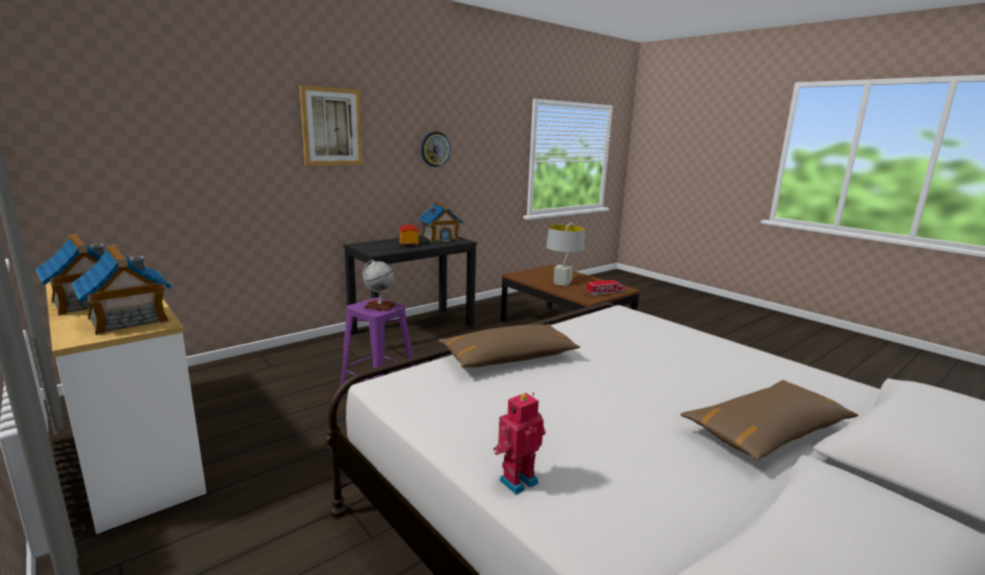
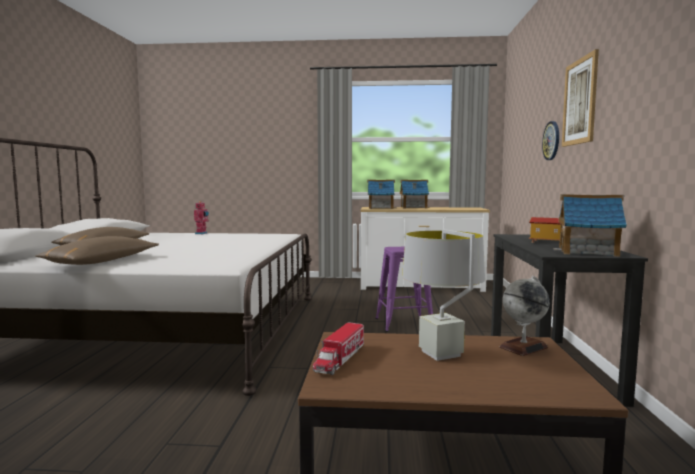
camera: 135 degrees right, 10 degrees down
(379, 306) = (400, 248): globe -> globe (523, 347)
(435, 149) = (662, 103): wall clock -> wall clock (551, 140)
(509, 358) = (258, 242): brown pillow -> brown pillow (102, 261)

